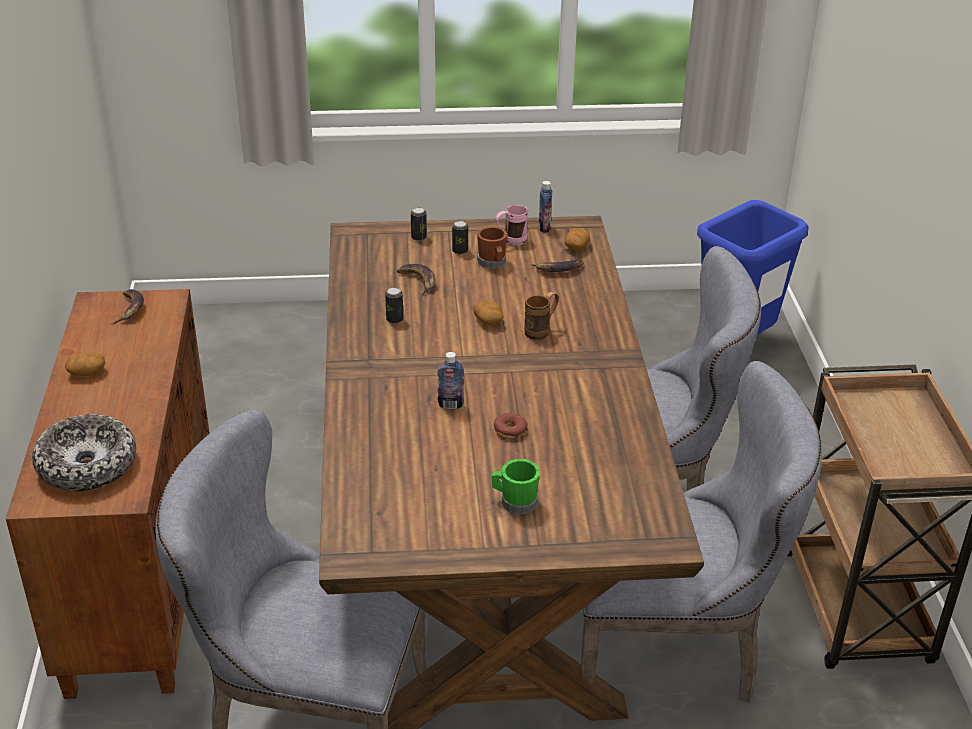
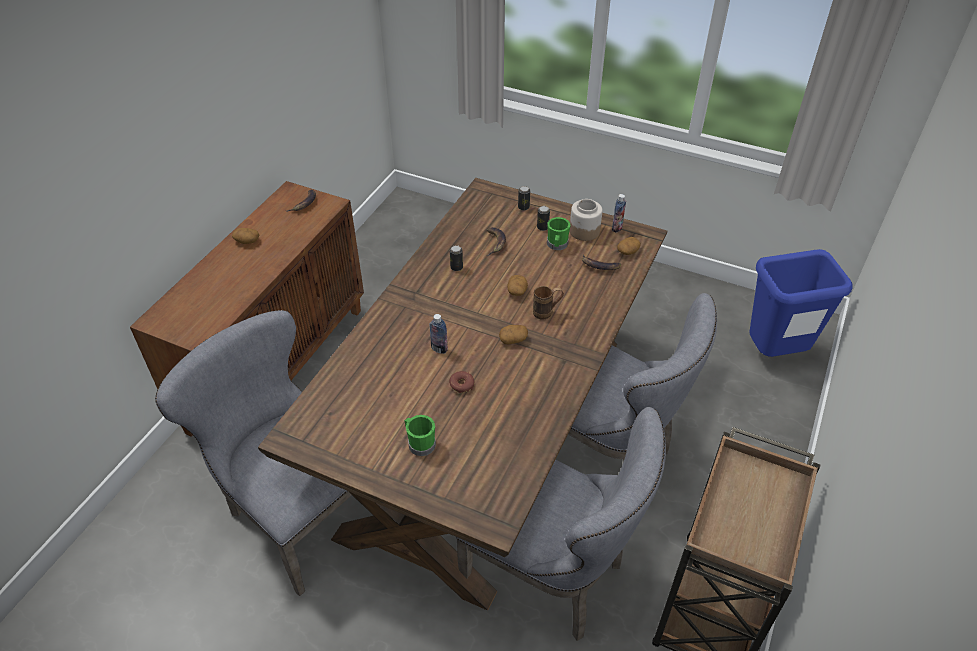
camera: 30 degrees right, 10 degrees up
(87, 465) = (197, 307): bowl -> none
(493, 263) = (557, 245): brown mug -> green mug
(510, 241) = (584, 231): pink mug -> jar
(527, 368) = (513, 339): none -> potato

